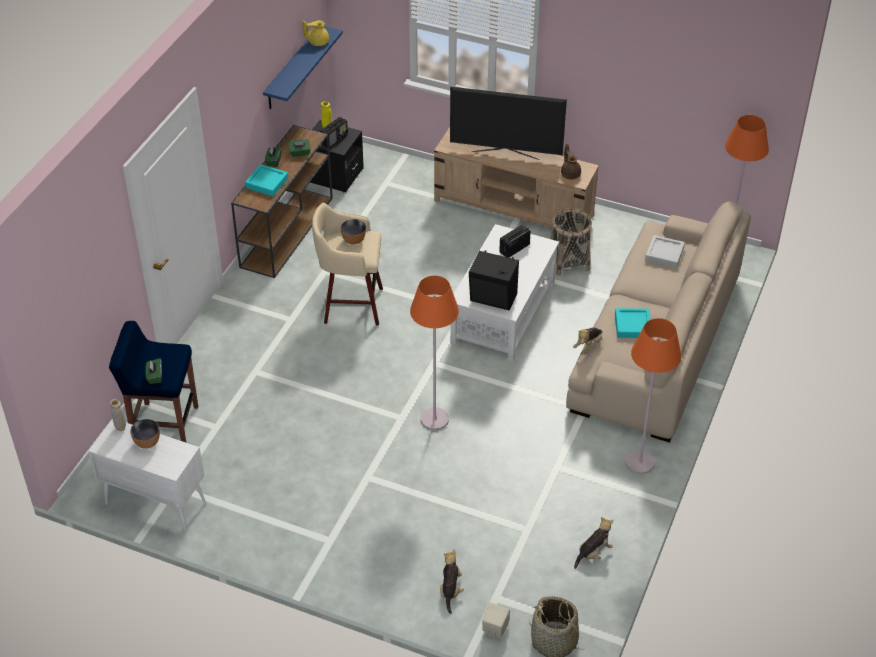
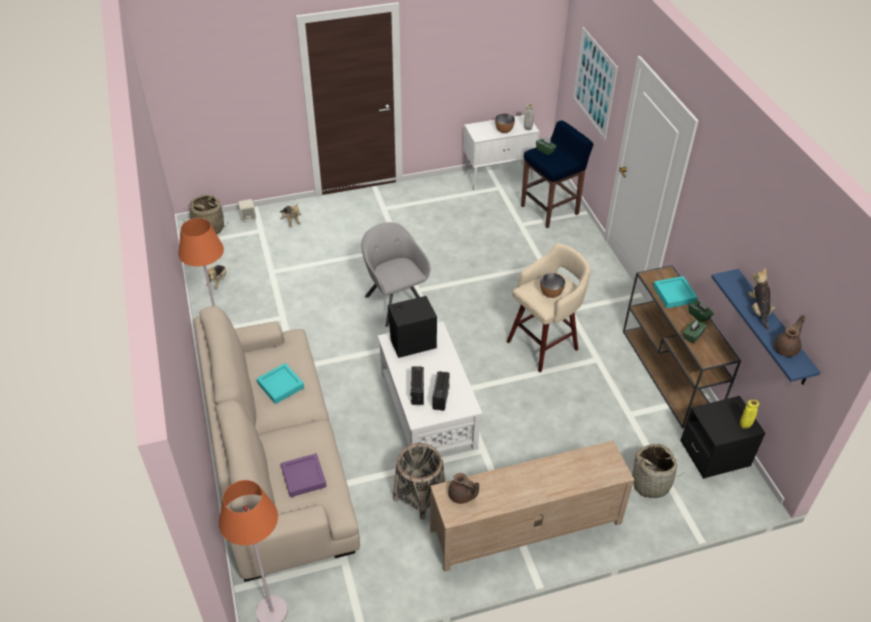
camera: 140 degrees right, 0 degrees up
(87, 296) = (594, 83): none -> picture
(317, 42) = (786, 348): yellow teapot -> brown teapot
(334, 140) = (721, 418): radio -> radio (417, 392)
(399, 184) = (651, 483): none -> basket
(434, 419) = (394, 301): orange floor lamp -> grey armchair
(505, 155) = (544, 478): television -> none
(588, 346) = (305, 351): plush toy -> plush toy (758, 310)
(664, 254) = (303, 477): grey tray -> purple tray

